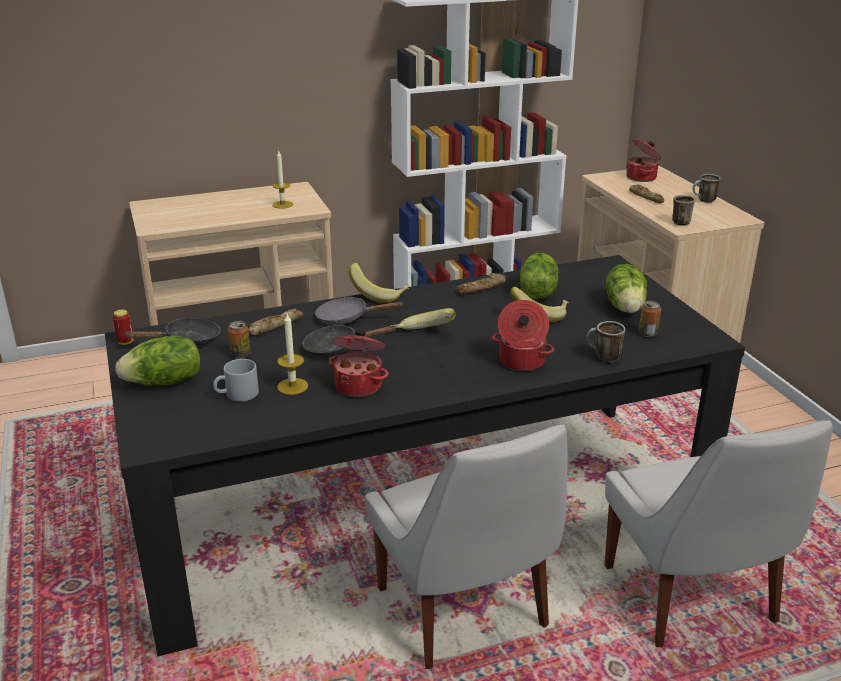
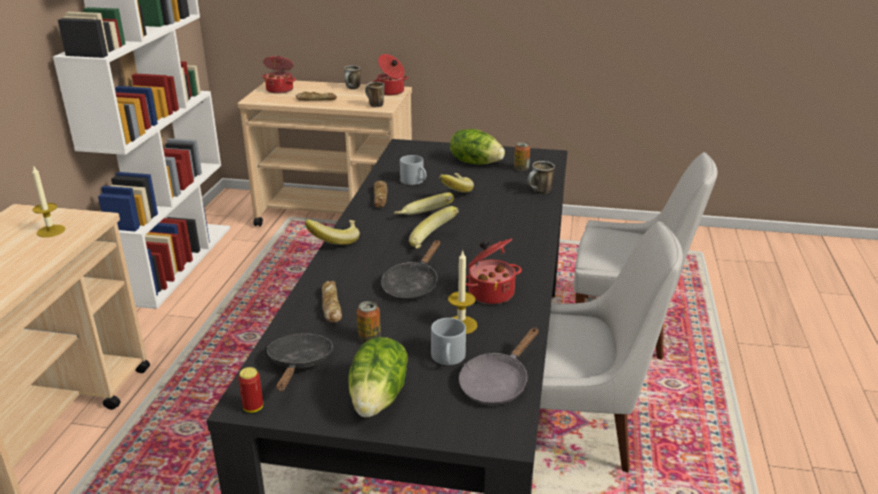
camera: 60 degrees left, 0 degrees up
(347, 318) = (361, 266): grey frying pan -> grey frying pan (497, 383)
(463, 318) = (423, 219): none -> banana
(521, 362) = (517, 219): cooking pot -> cooking pot (391, 92)
(537, 292) = (415, 181): lettuce -> grey mug

